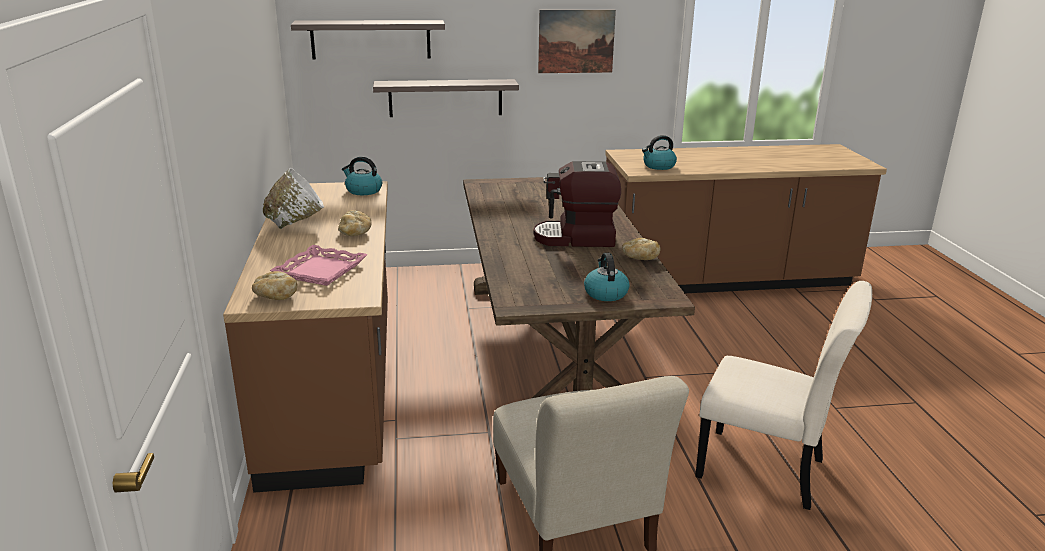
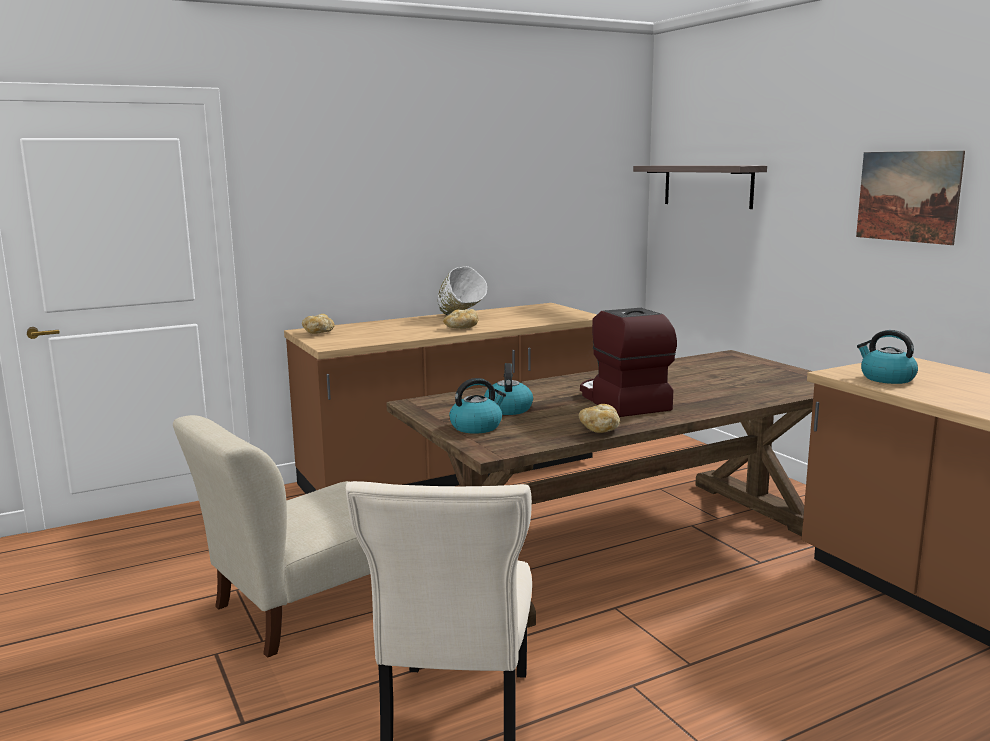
camera: 70 degrees right, 10 degrees down
(320, 271) = (373, 333): pink tray -> none
(363, 191) = (568, 316): kettle -> kettle (508, 409)
(445, 98) = (761, 257): shelf -> none

